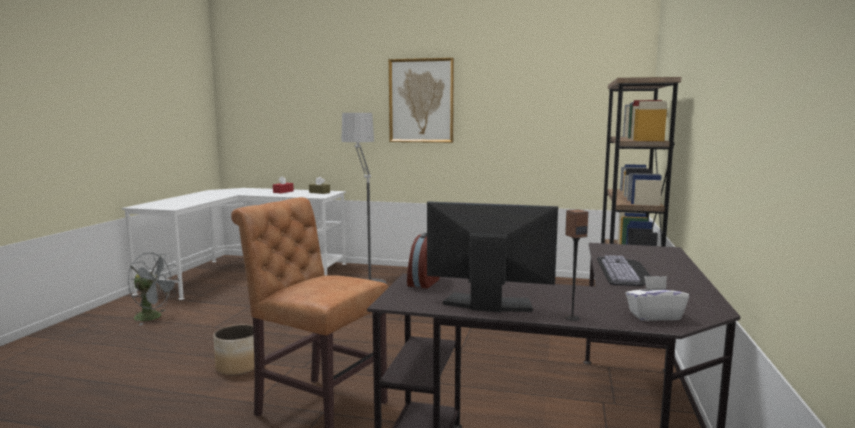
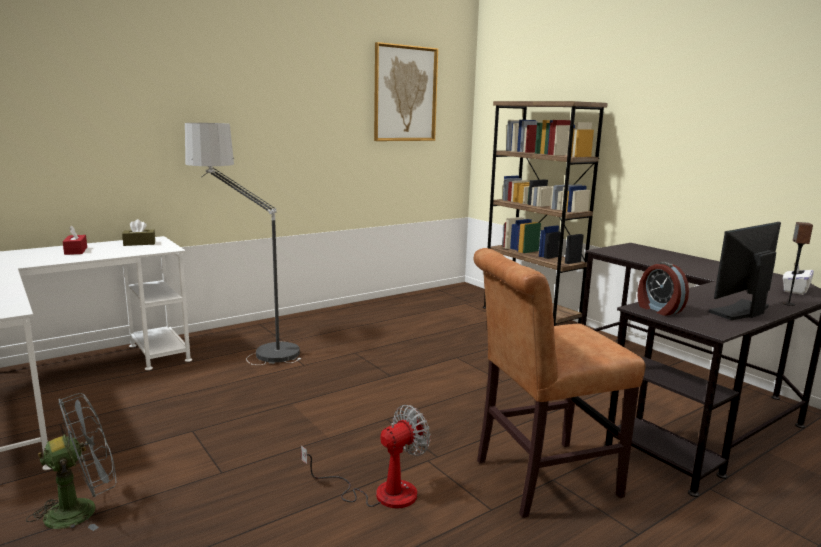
camera: 50 degrees left, 5 degrees up
(238, 366) = (380, 492): planter -> fan
(421, 101) = (264, 107): picture -> picture (405, 94)
(625, 272) = (684, 267): keyboard -> none

